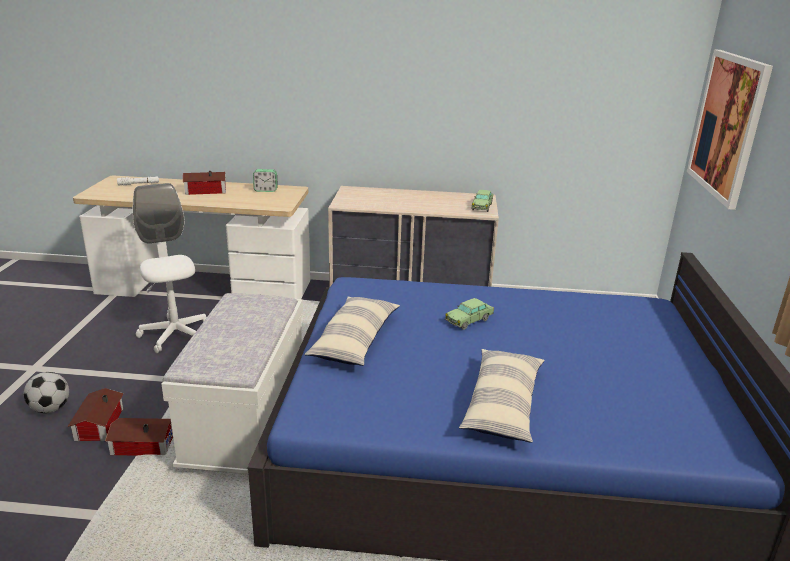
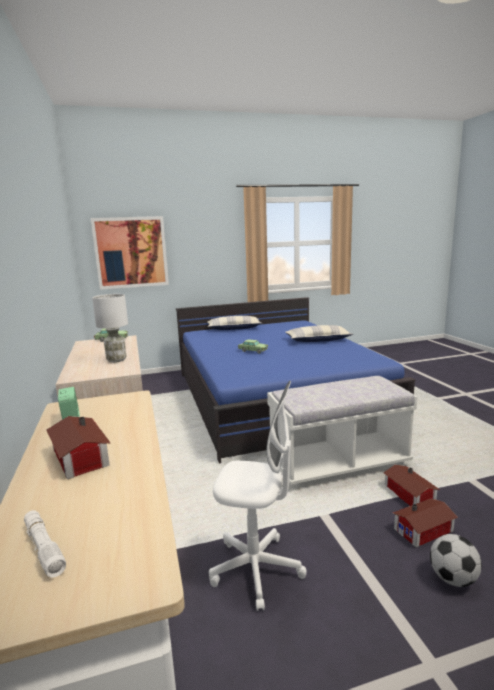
camera: 110 degrees left, 10 degrees down
(175, 334) = (256, 569): white office chair -> white office chair turned 120 degrees counterclockwise
(355, 341) = (306, 365): pillow -> pillow (234, 328)
(386, 203) = (116, 360): none -> white table lamp

